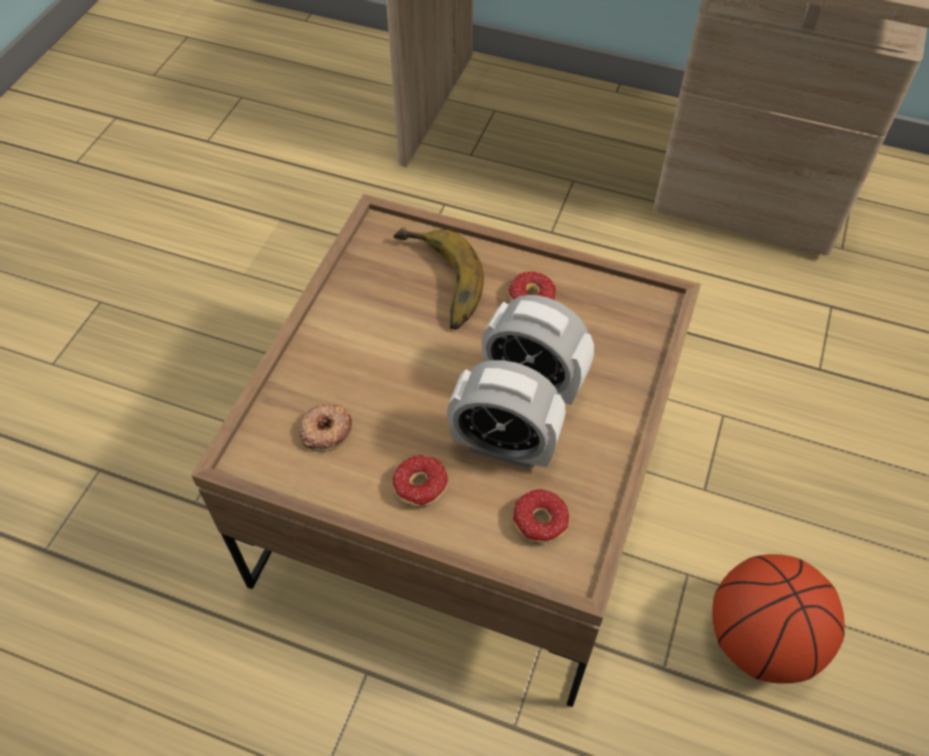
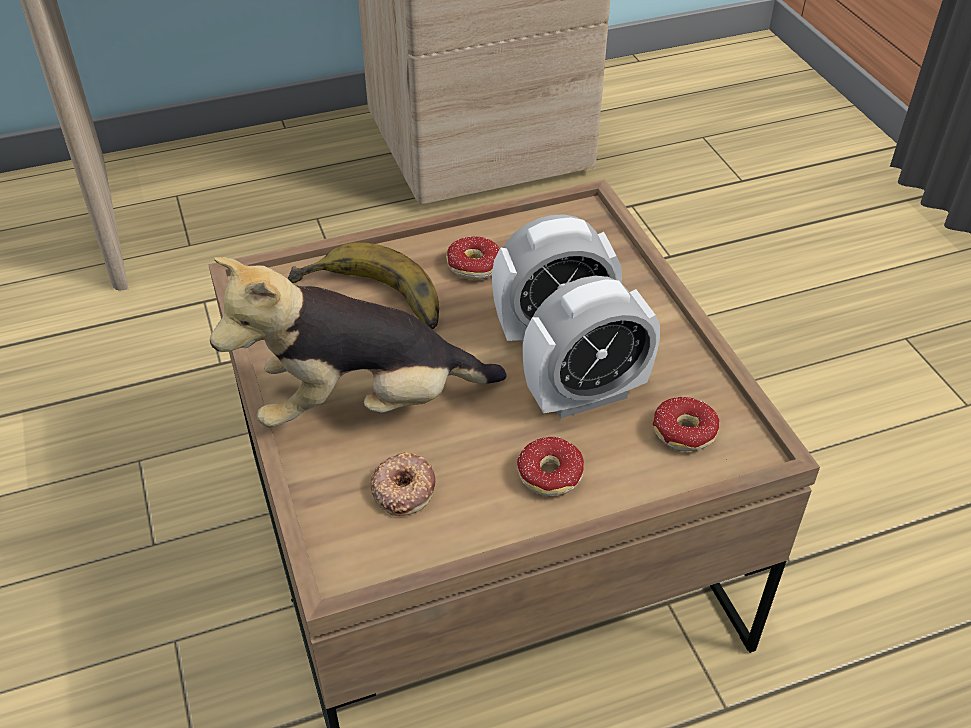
camera: 40 degrees left, 10 degrees down
(360, 357) = (365, 406): none -> plush toy
(759, 639) = (832, 485): basketball -> none

